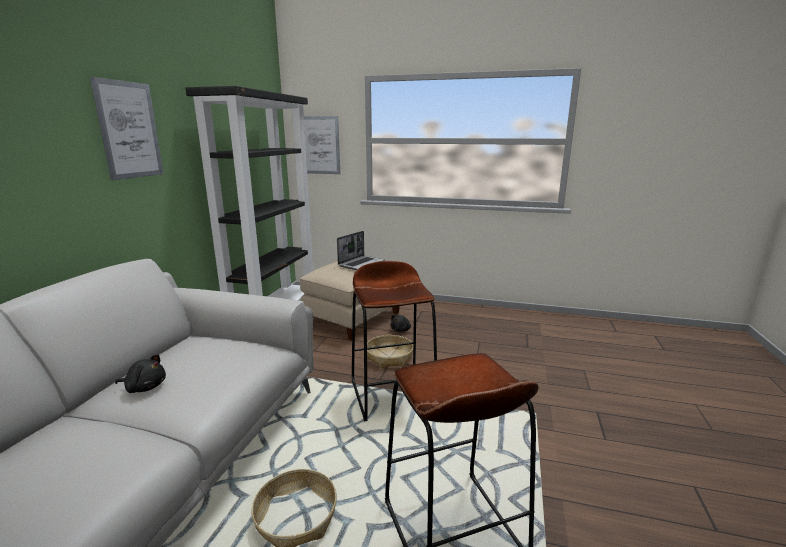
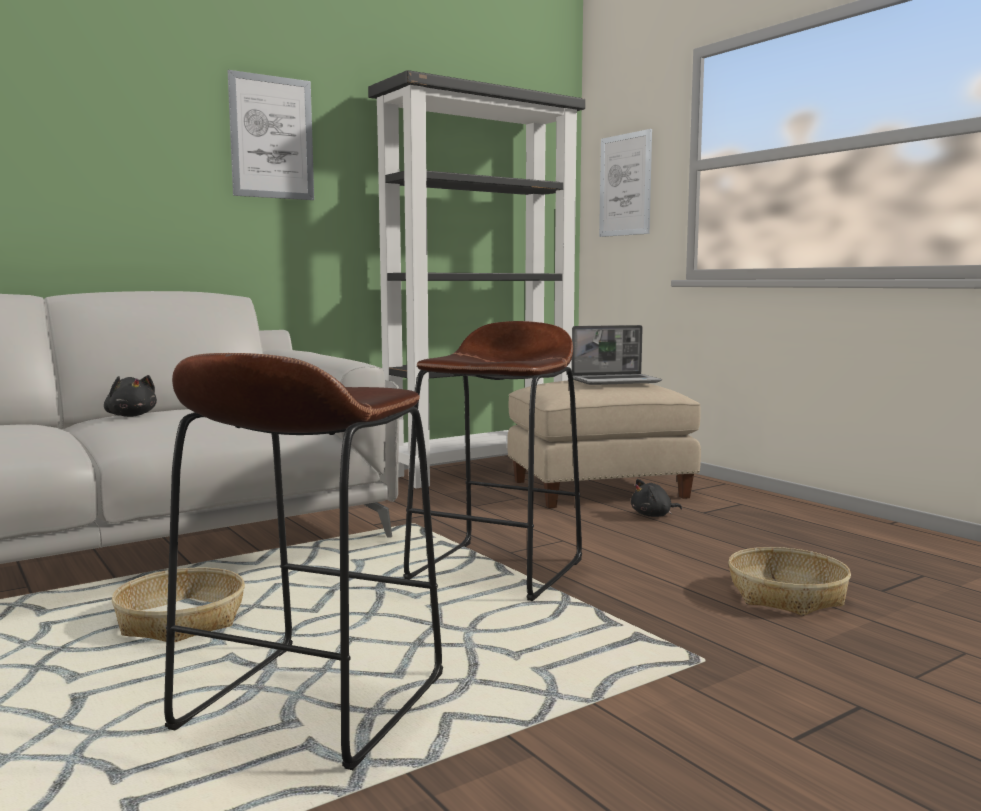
camera: 40 degrees right, 10 degrees down
(389, 357) = (570, 536): basket -> basket (786, 595)

